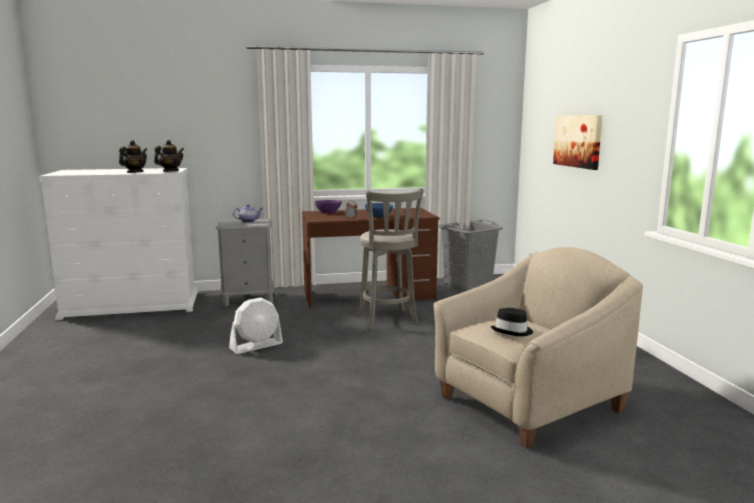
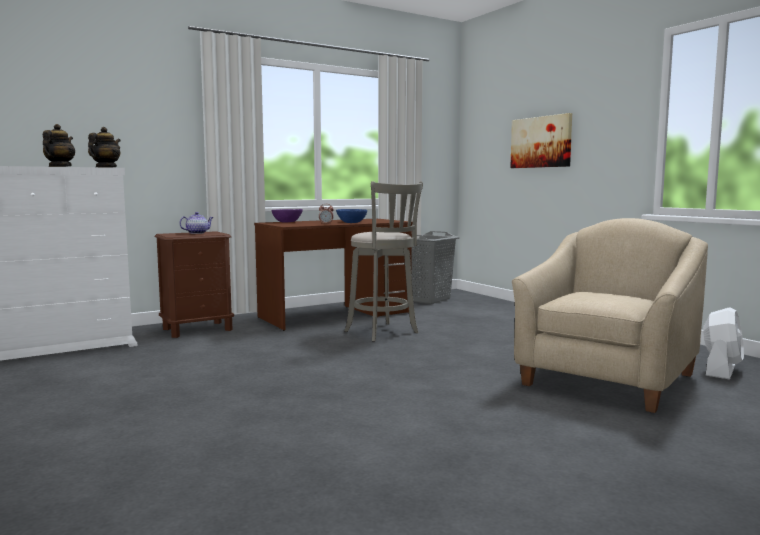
camera: 20 degrees left, 5 degrees down
(248, 299) = (198, 329): grey nightstand -> brown nightstand
(256, 346) = (262, 368): white fan -> white fan (721, 370)
(512, 331) = (606, 298): black hat -> none

